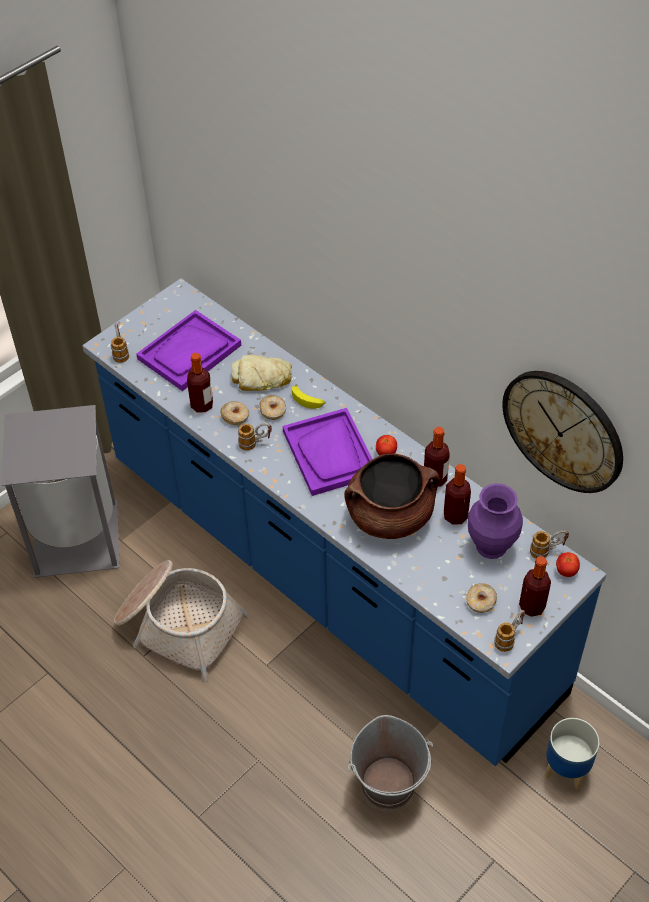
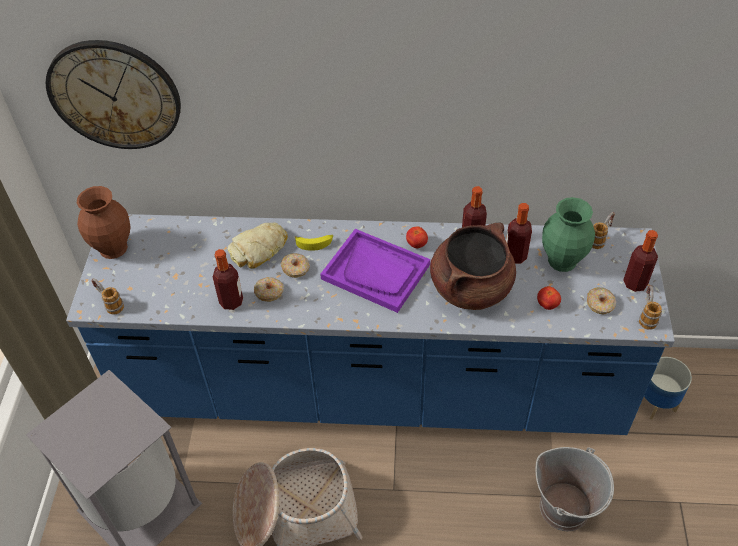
camera: 40 degrees left, 0 degrees up
(161, 311) = (113, 249): none -> brown vase
(189, 352) = (175, 267): purple tray -> none
(255, 443) = (309, 302): mug -> none
(492, 547) = (563, 261): purple vase -> green vase
(563, 430) = (600, 121): wall clock -> wall clock (114, 95)
(566, 571) = (627, 244): tomato -> tomato (547, 304)

